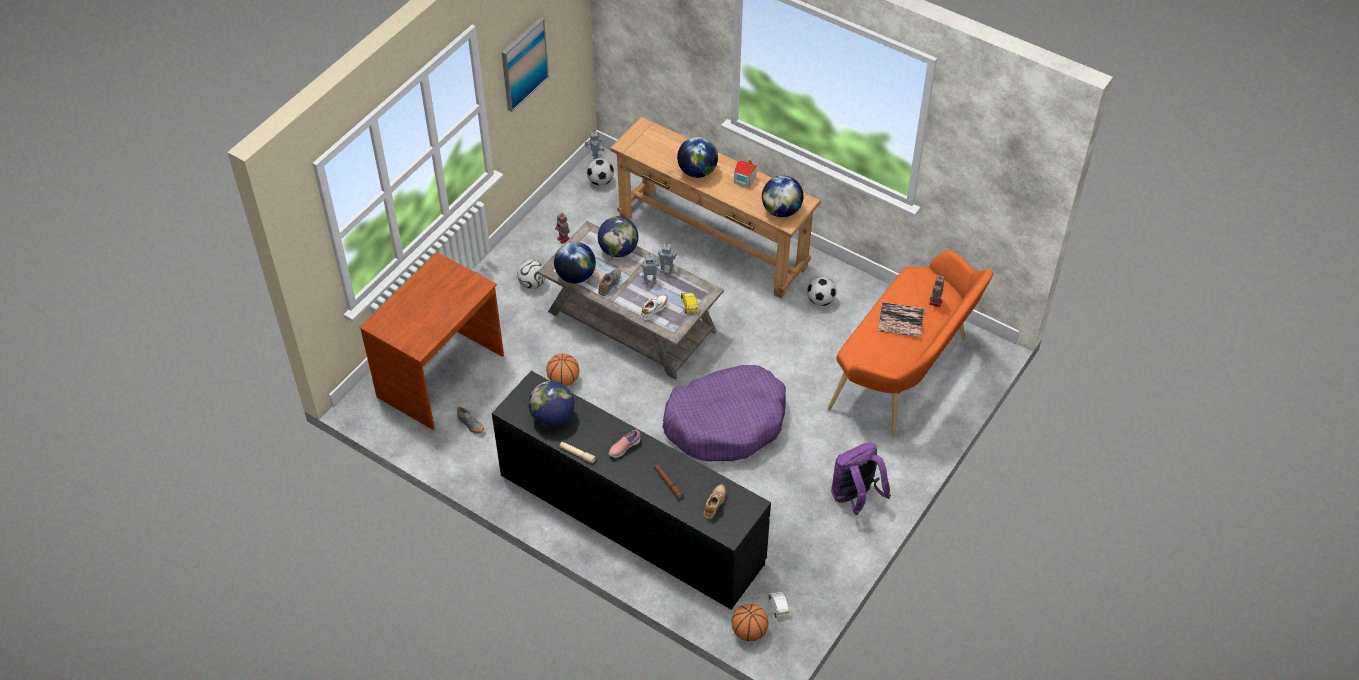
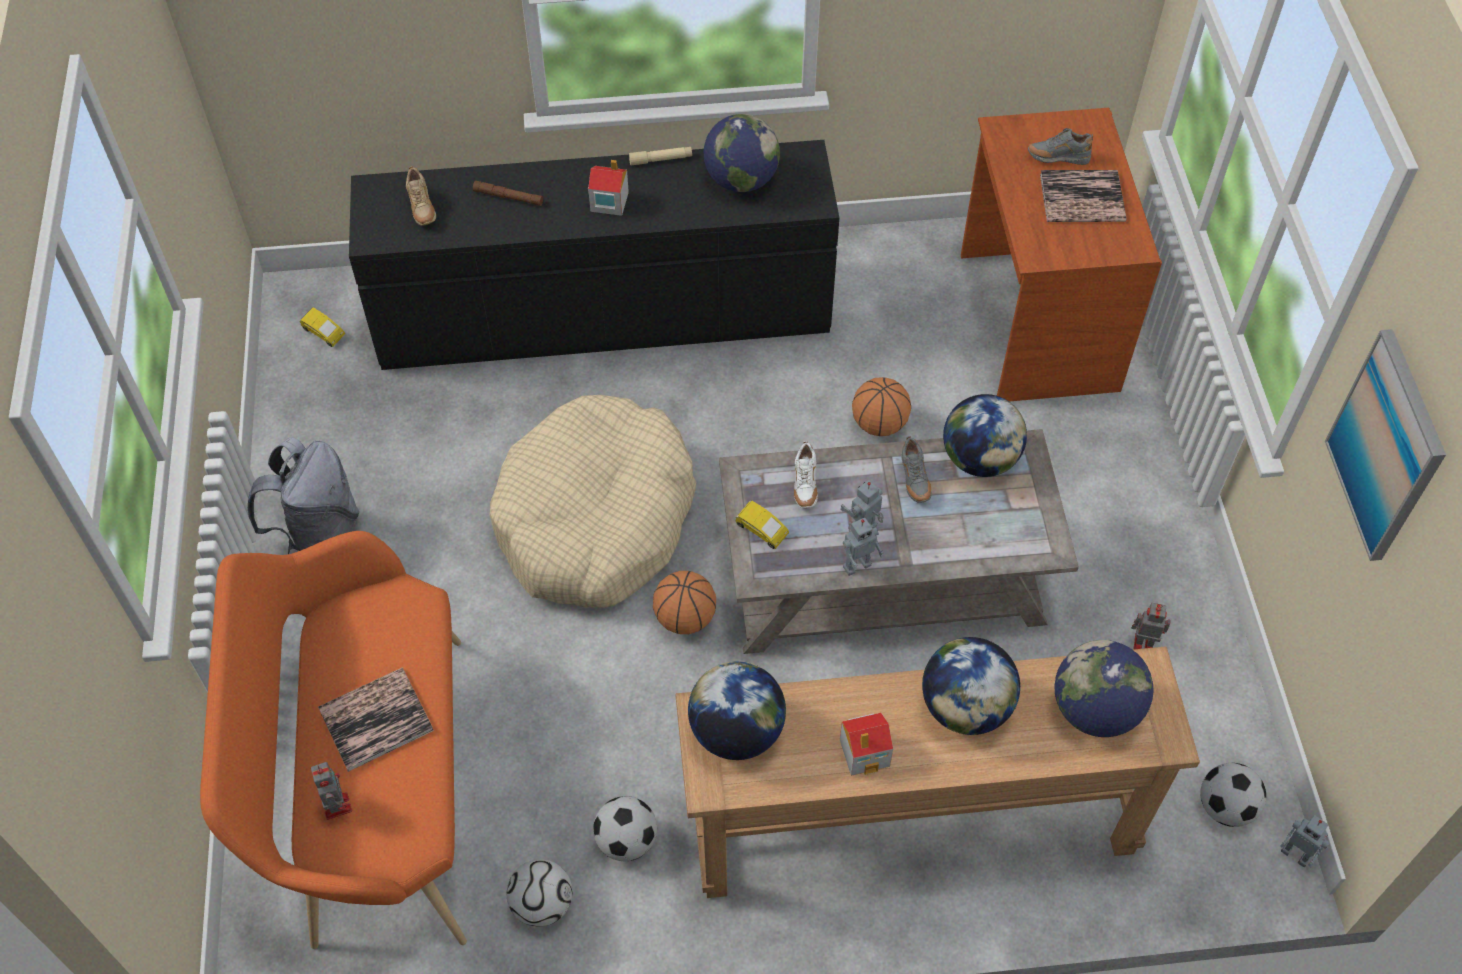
camera: 140 degrees right, 5 degrees up
(429, 295) = (1082, 198): none -> book
(471, 425) = (923, 290): grey shoe -> grey shoe (1057, 158)
(532, 283) = (1092, 533): football -> football (542, 904)
(618, 250) = (969, 548): globe -> globe (1095, 710)
(624, 448) = (608, 202): pink shoe -> toy house
(726, 422) = (595, 518): purple dog bed -> beige dog bed
(749, 631) = (340, 286): basketball -> basketball (685, 618)
(779, 607) = (323, 334): white toy car -> yellow toy car
(855, 498) = (318, 534): purple backpack -> grey backpack

